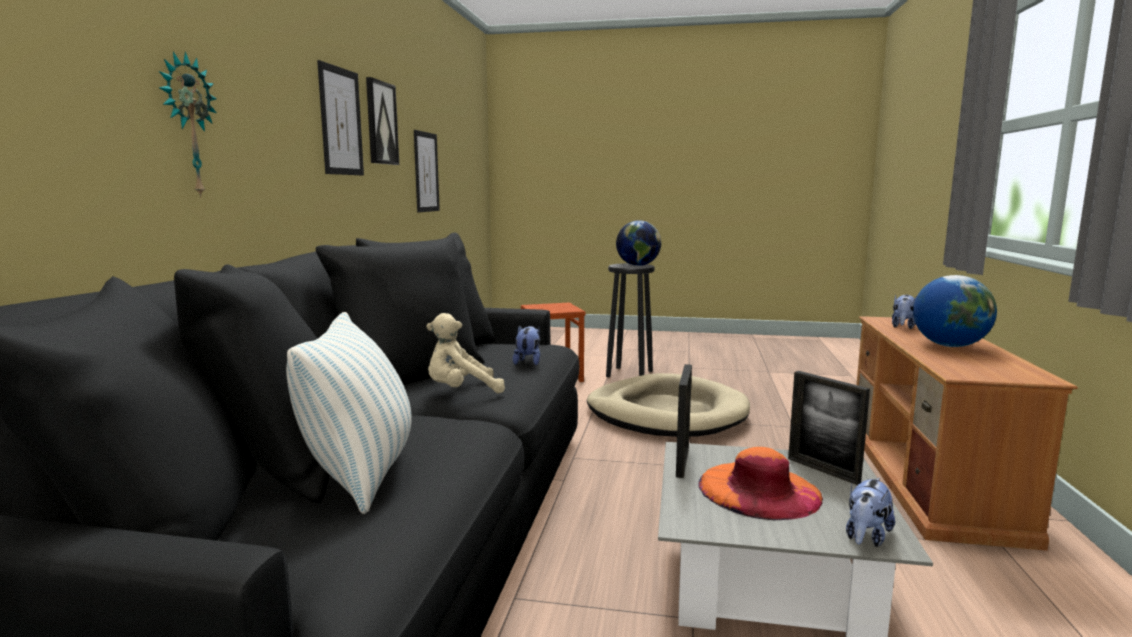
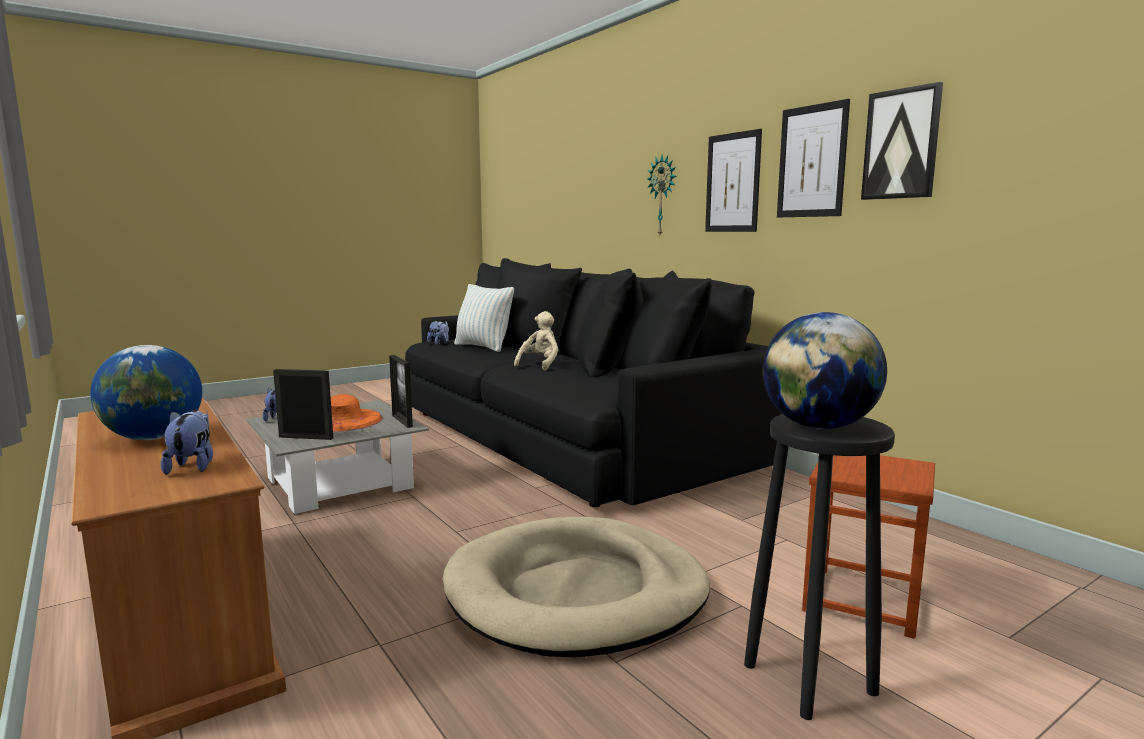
camera: 135 degrees right, 0 degrees up
(426, 172) = (1062, 200): picture -> picture (732, 183)
(528, 362) = (565, 383): plush toy -> plush toy (439, 344)

